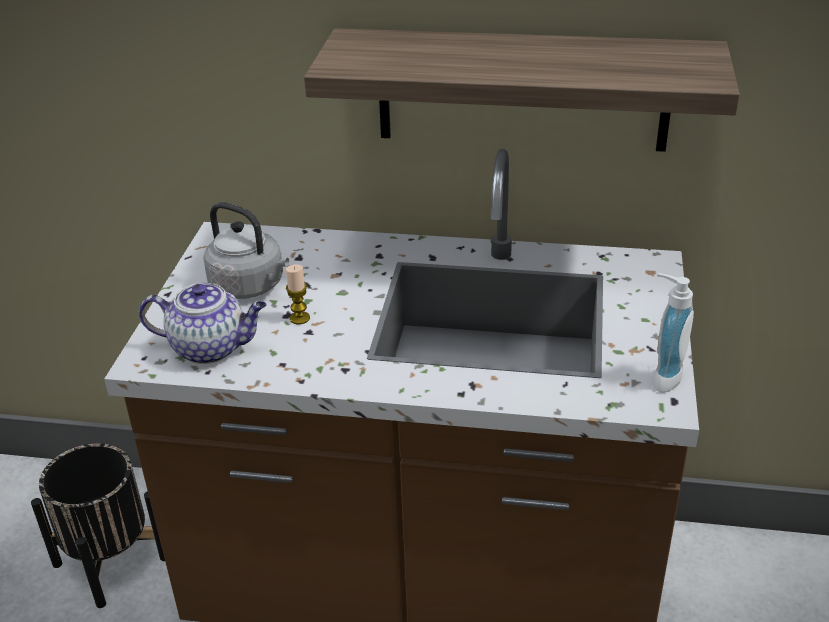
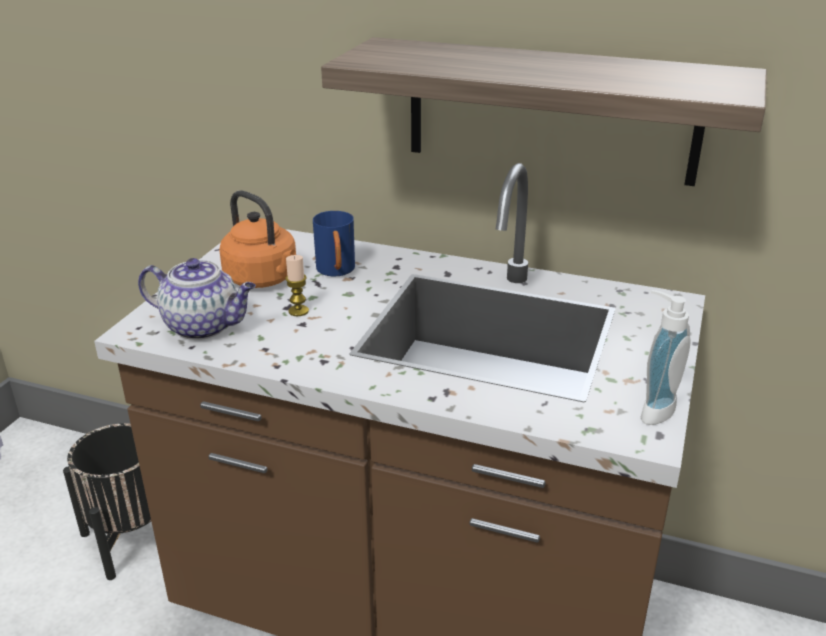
camera: 10 degrees right, 5 degrees down
(250, 287) = (264, 279): grey kettle -> orange kettle
(321, 269) = (336, 272): none -> blue mug

